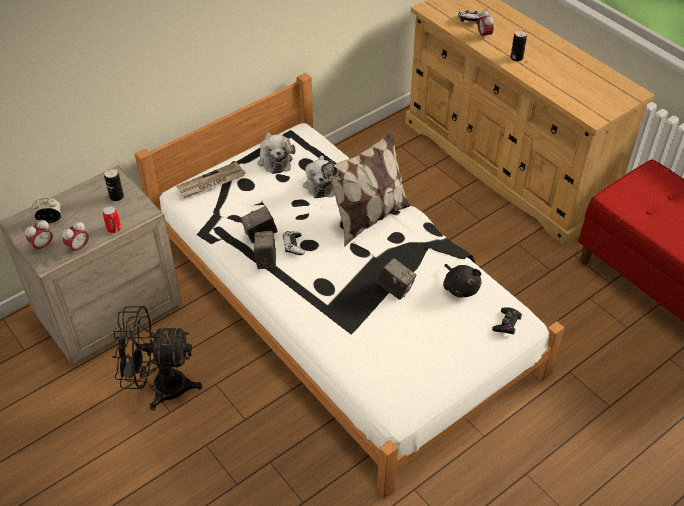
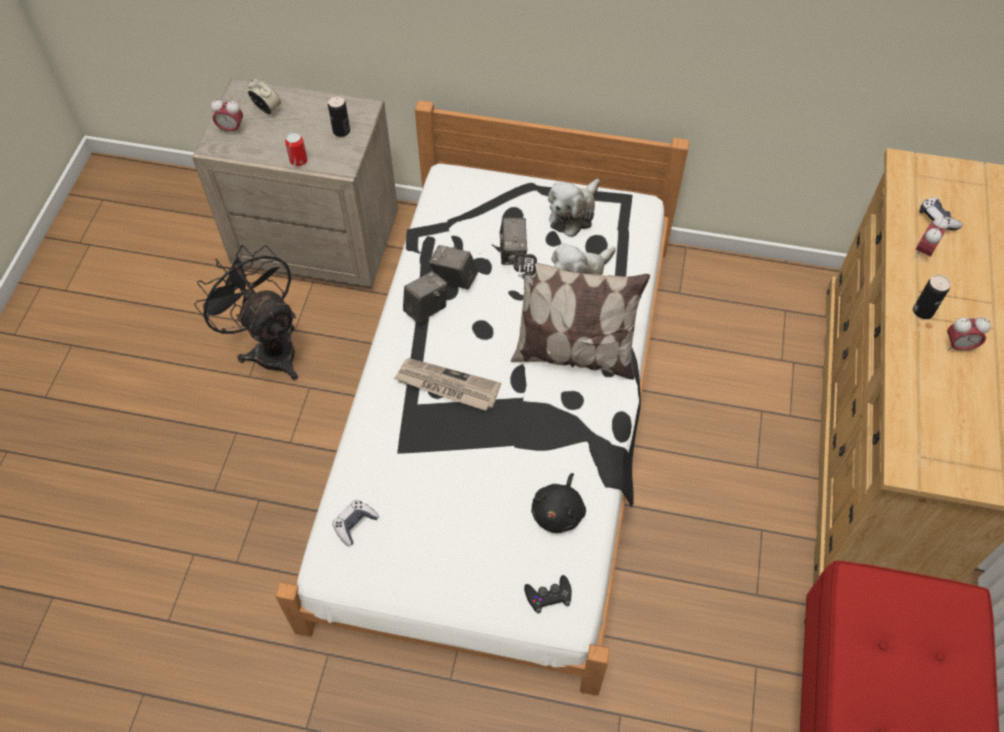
camera: 50 degrees right, 10 degrees up
(79, 248) = (252, 155): alarm clock -> alarm clock (958, 346)
(211, 183) = (484, 188): newspaper -> newspaper (447, 386)
(293, 246) = (467, 317): game controller -> game controller (355, 524)
(395, 289) = (496, 450): camera -> camera (513, 253)

